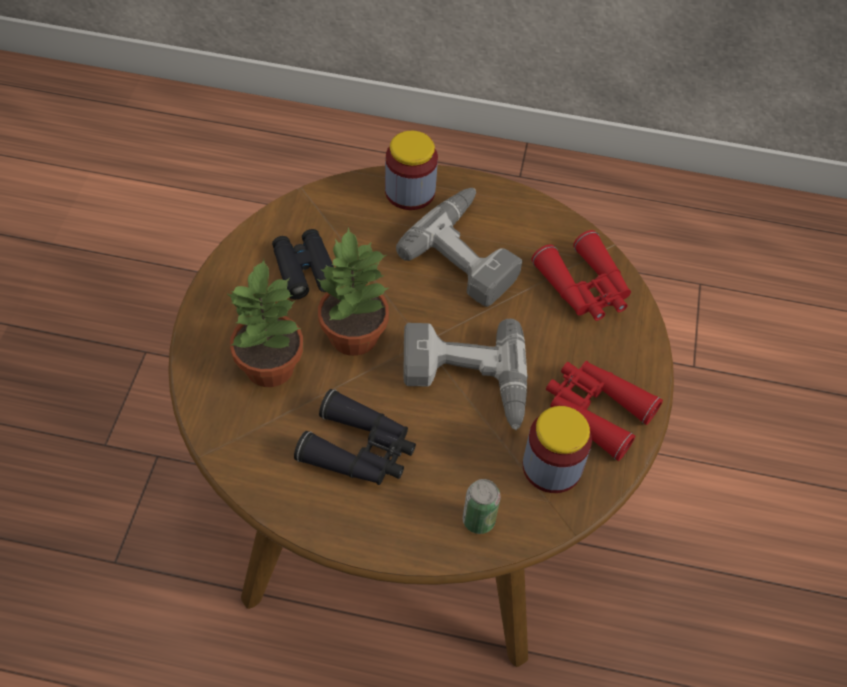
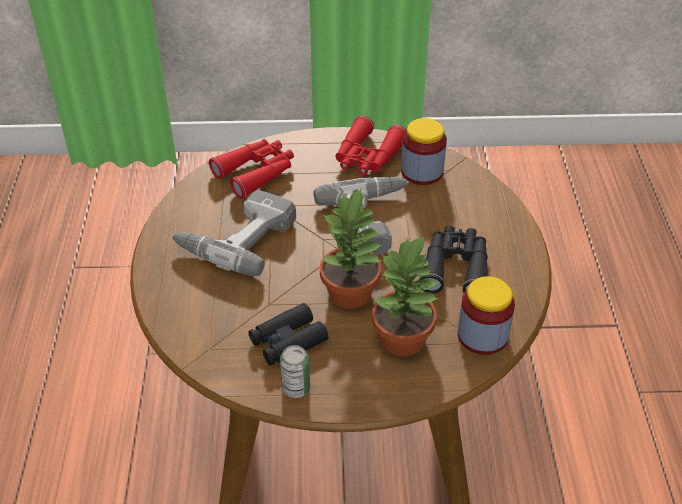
camera: 100 degrees left, 10 degrees down
(410, 192) = (173, 288): jar -> jar (482, 335)
(478, 520) = (480, 199): can -> can (296, 388)

